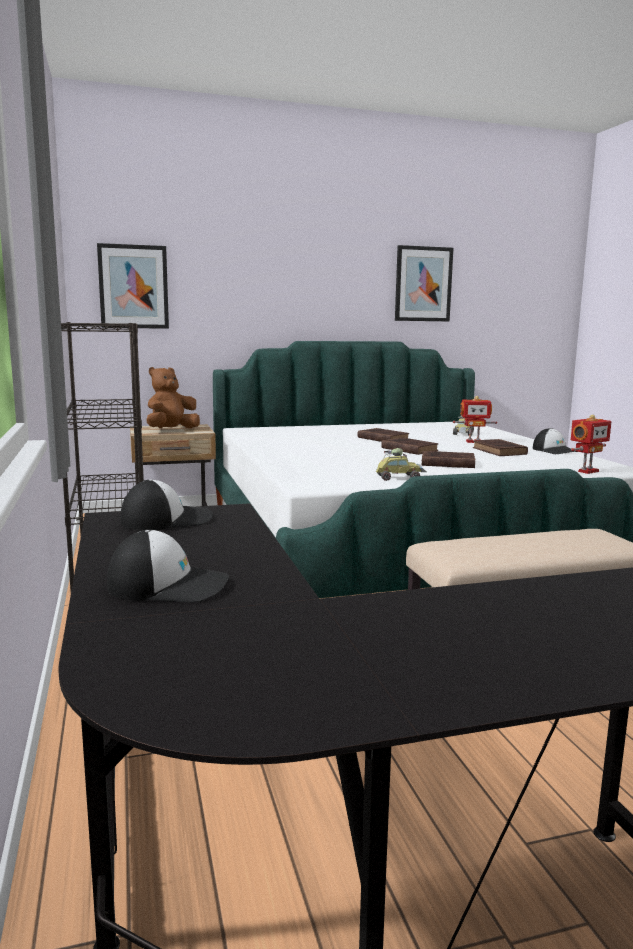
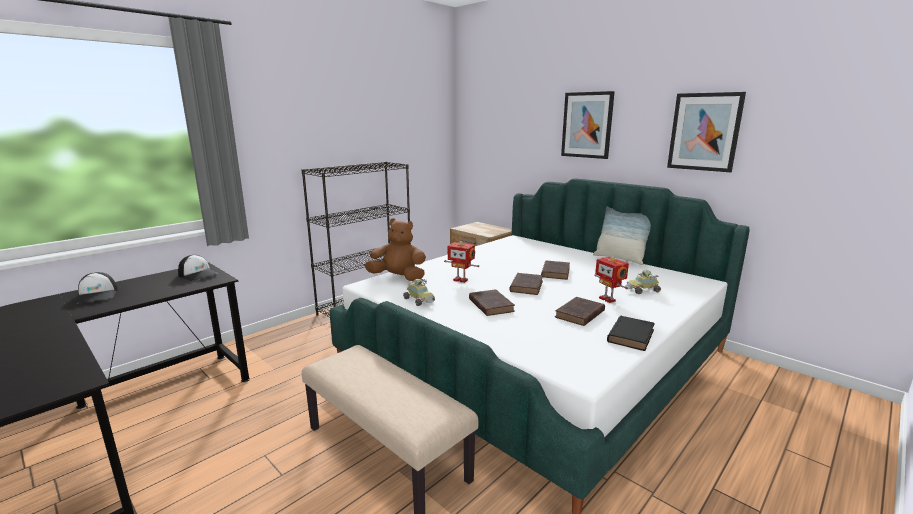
camera: 60 degrees right, 5 degrees up
(133, 287) = (484, 134): picture -> picture (587, 125)
(171, 430) = (480, 229): brown plush toy -> brown plush toy (398, 278)
(375, 423) = (619, 259): none -> pillow
(554, 450) = (631, 335): cap -> black book
(587, 471) = (544, 360): toy robot -> toy robot (461, 280)

